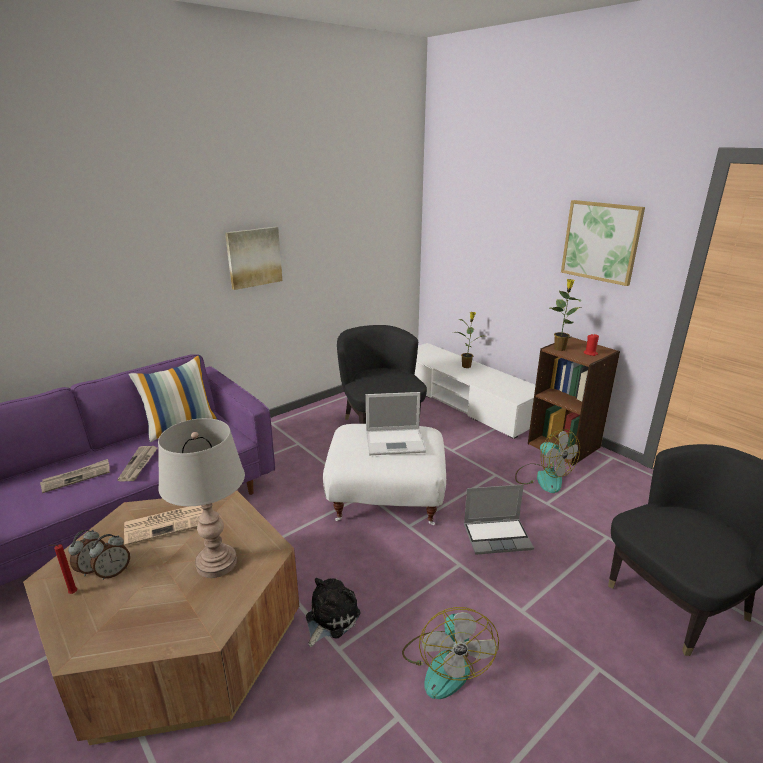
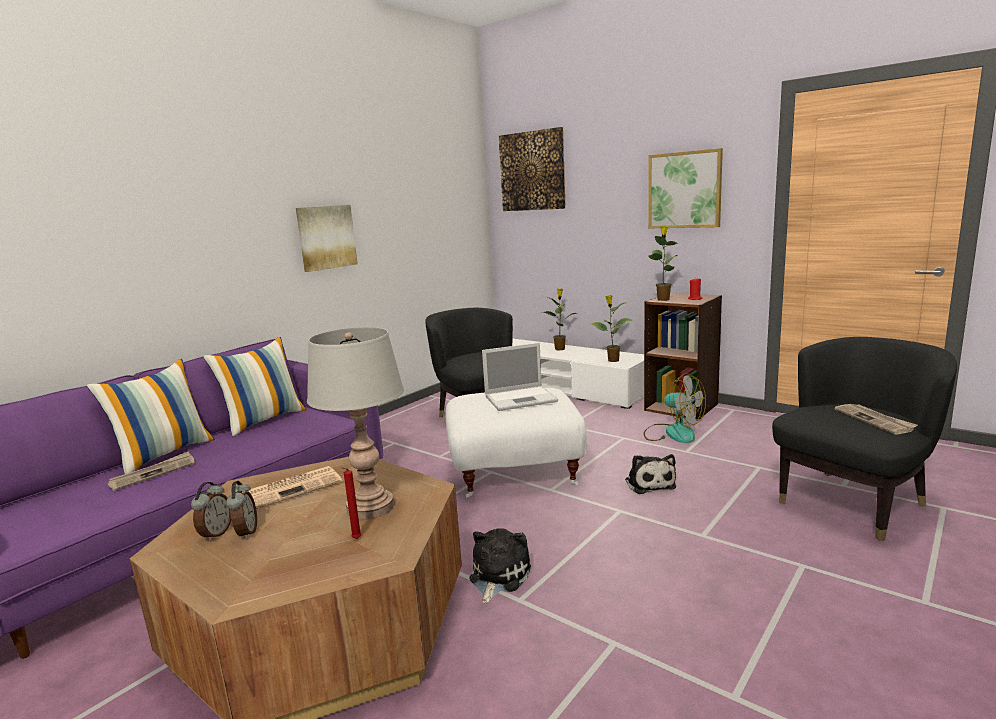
camera: 10 degrees left, 10 degrees down
(72, 594) = (201, 557): red candle -> red candle (355, 539)
(93, 454) = (164, 454): none -> pillow
(113, 572) = (246, 533): alarm clock -> alarm clock turned 45 degrees counterclockwise
(139, 464) = (229, 453): newspaper -> newspaper (875, 420)
(445, 663) = (643, 590): fan -> none
(463, 193) = (532, 171): none -> picture
(497, 536) = (649, 483): laptop -> plush toy
(508, 391) = (612, 360): none -> potted plant

